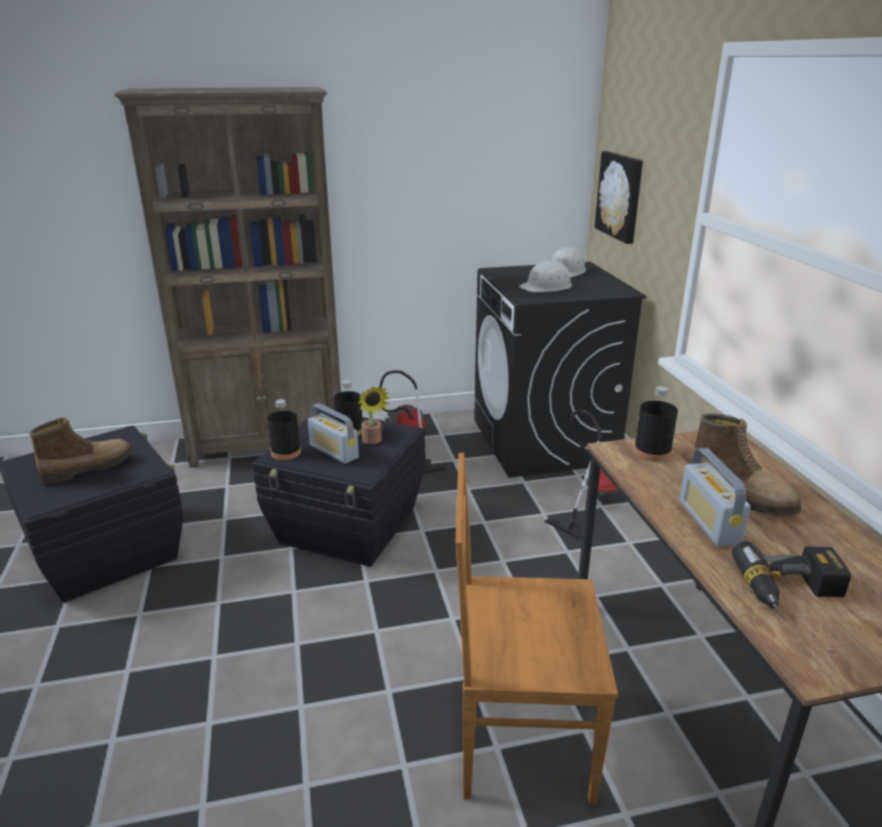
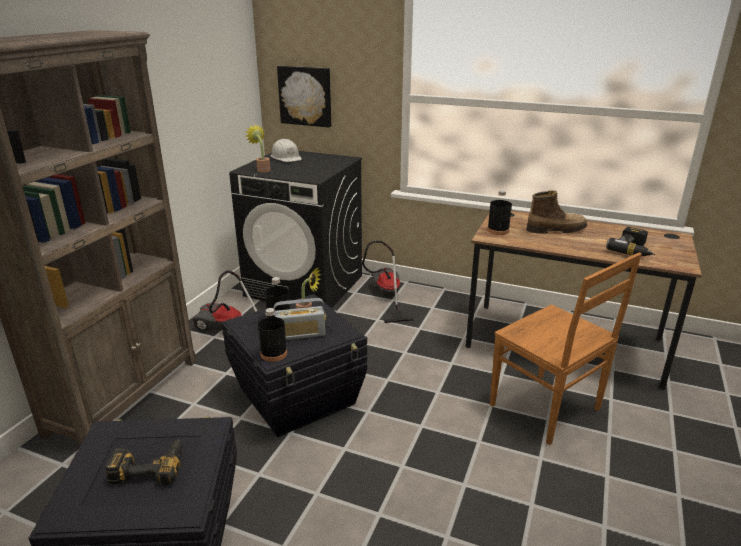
camera: 55 degrees left, 0 degrees up
(88, 468) = (149, 466): boot -> power drill
(508, 275) = (262, 170): none -> potted plant
(519, 738) = (547, 409): brown chair -> brown chair turned 75 degrees counterclockwise
(547, 287) = (304, 169): white hard hat -> none
(709, 522) = (571, 243): radio -> none

